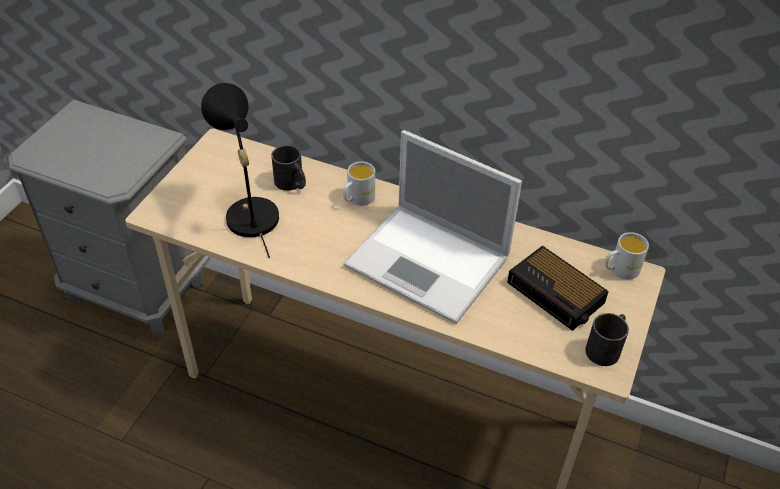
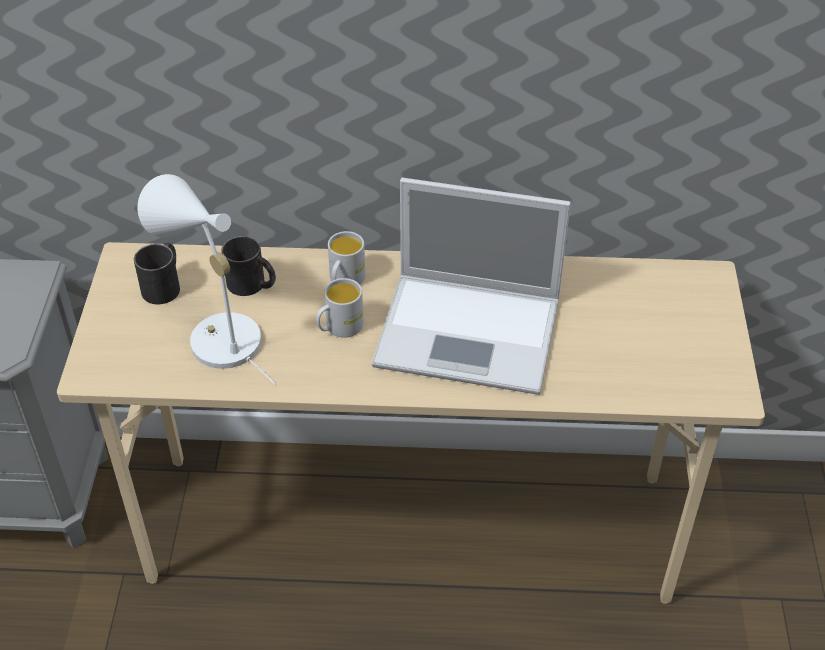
camera: 20 degrees left, 0 degrees up
(248, 213) = (217, 337): black table lamp -> white table lamp
(557, 294) = (633, 325): alarm clock -> none
(606, 347) = (715, 369): black mug -> black mug (164, 285)
(620, 270) = (687, 278): white mug -> white mug (339, 328)

